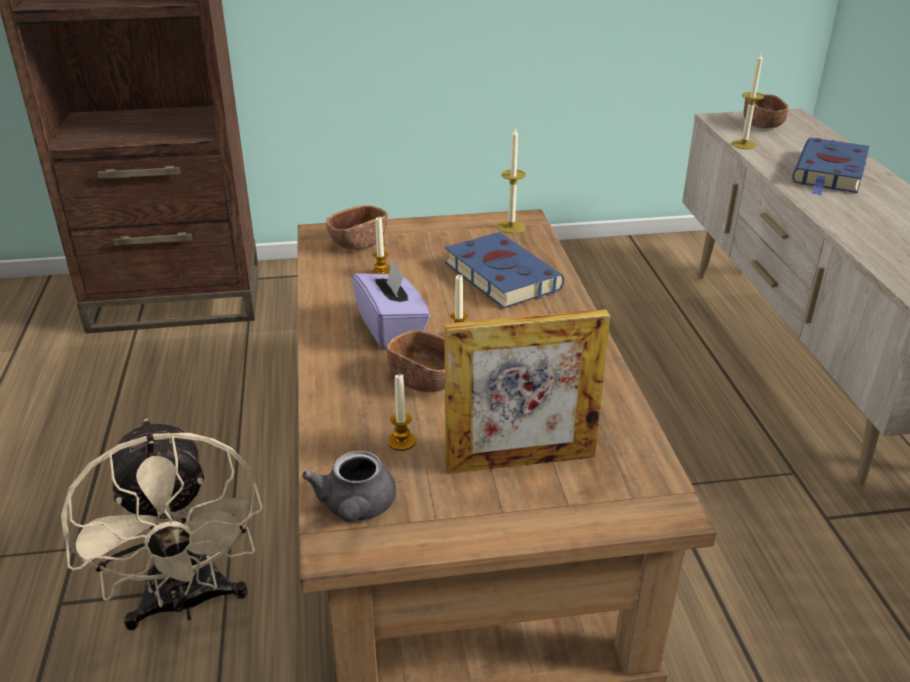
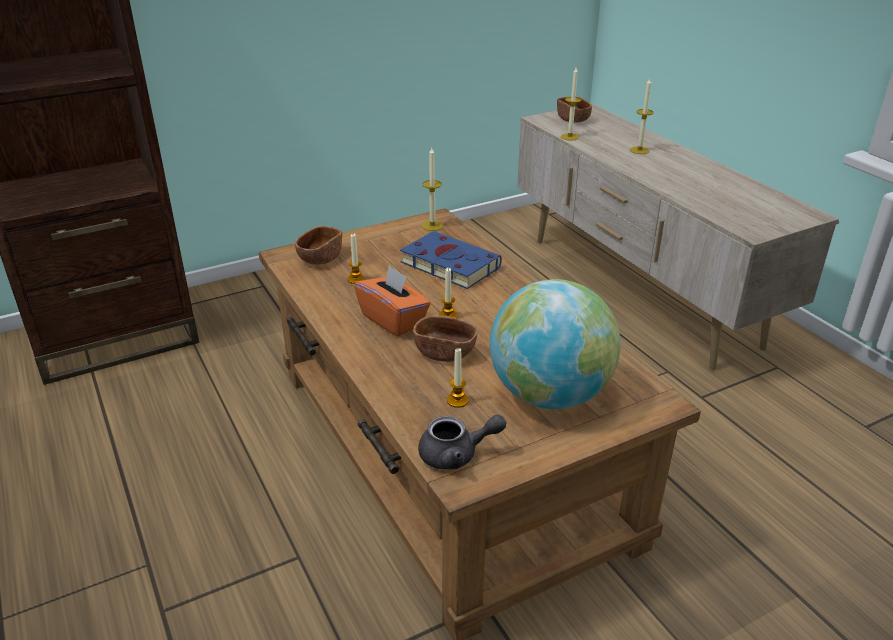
camera: 20 degrees left, 0 degrees up
(186, 603) = (273, 580): beige fan -> none
(356, 509) = (456, 455): grey teapot -> grey teapot turned 75 degrees counterclockwise
(392, 328) = (393, 320): purple tissue box -> orange tissue box
(520, 461) = (549, 395): picture frame -> globe
(829, 173) = (639, 150): blue book -> candle

